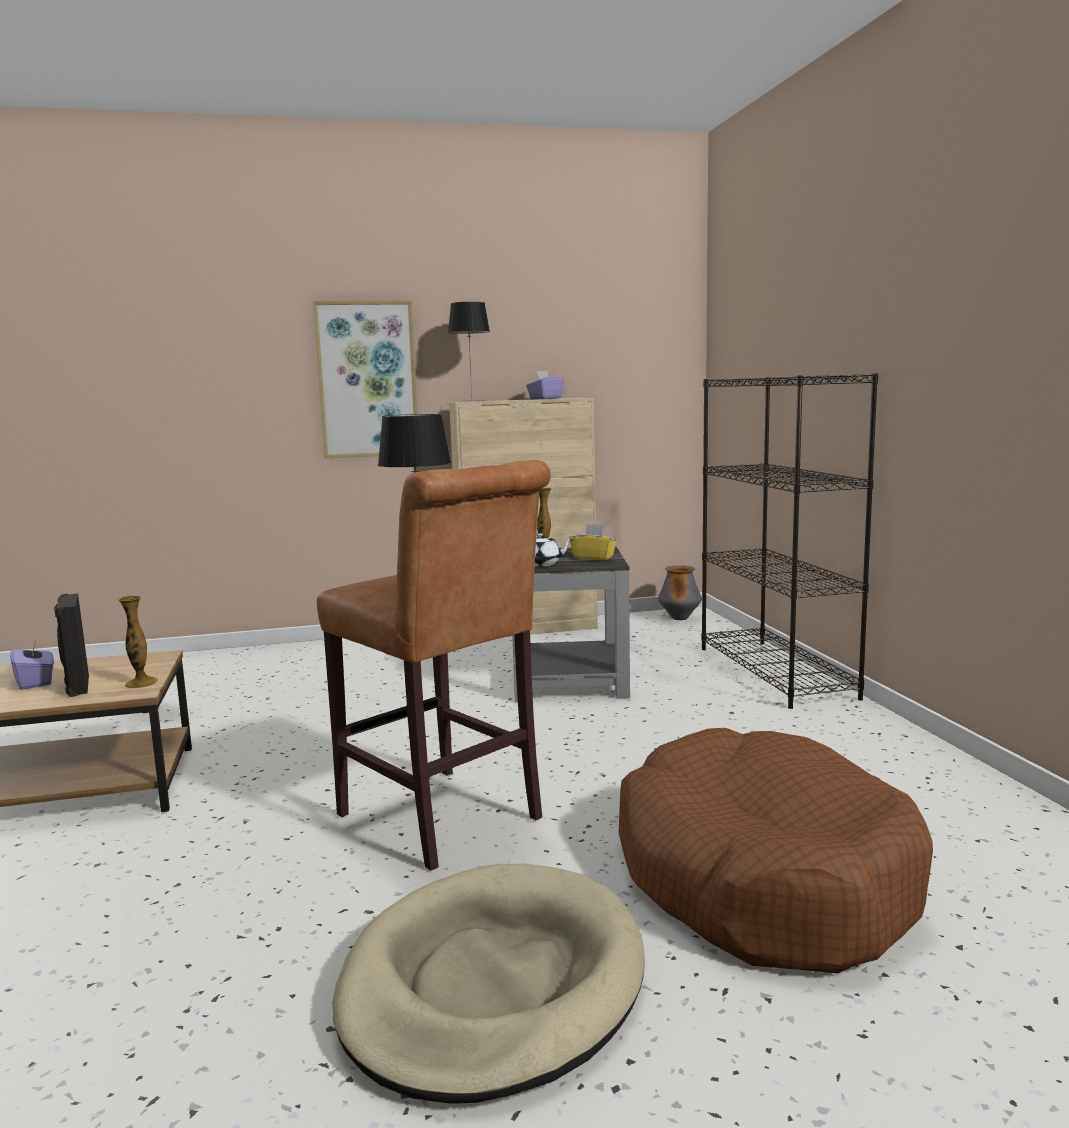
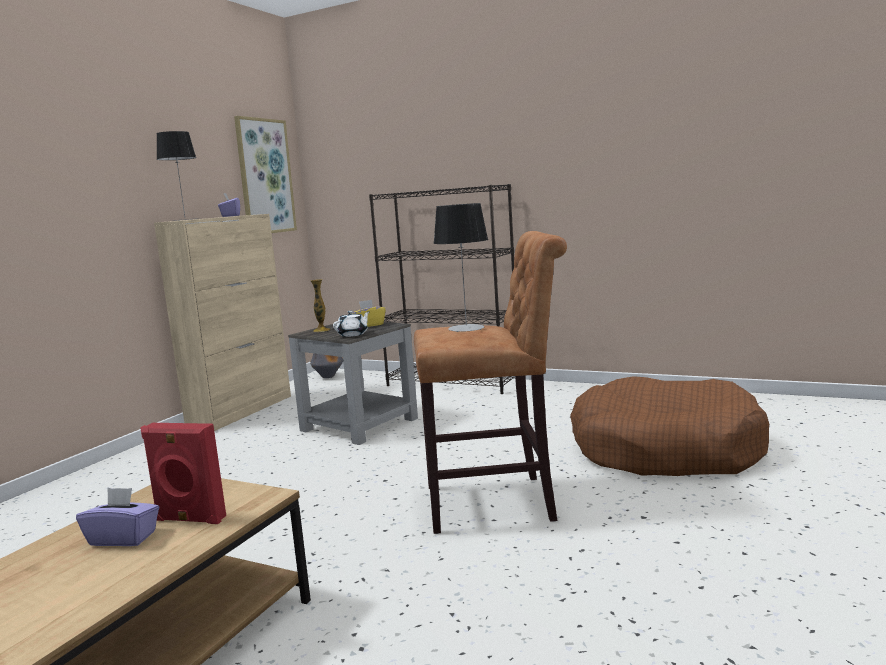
camera: 50 degrees left, 0 degrees up
(76, 686) = (189, 519): black speaker -> red speaker
(141, 683) = (244, 492): vase -> none
(367, 379) = (79, 203): picture -> picture (265, 176)
(492, 985) = (699, 533): beige dog bed -> none

